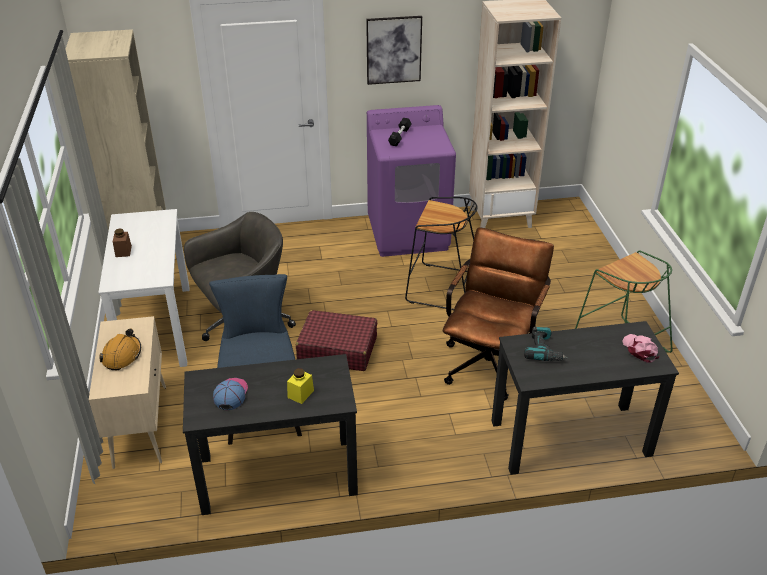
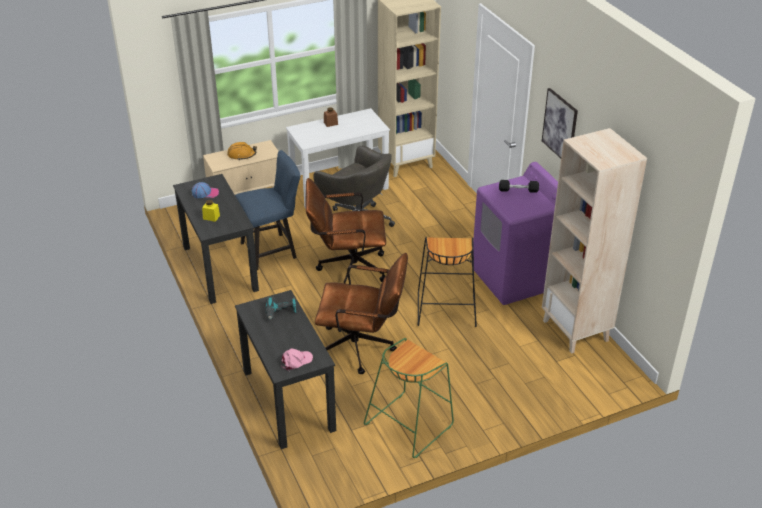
camera: 75 degrees right, 0 degrees up
(337, 349) = (346, 268): red suitcase -> brown office chair

